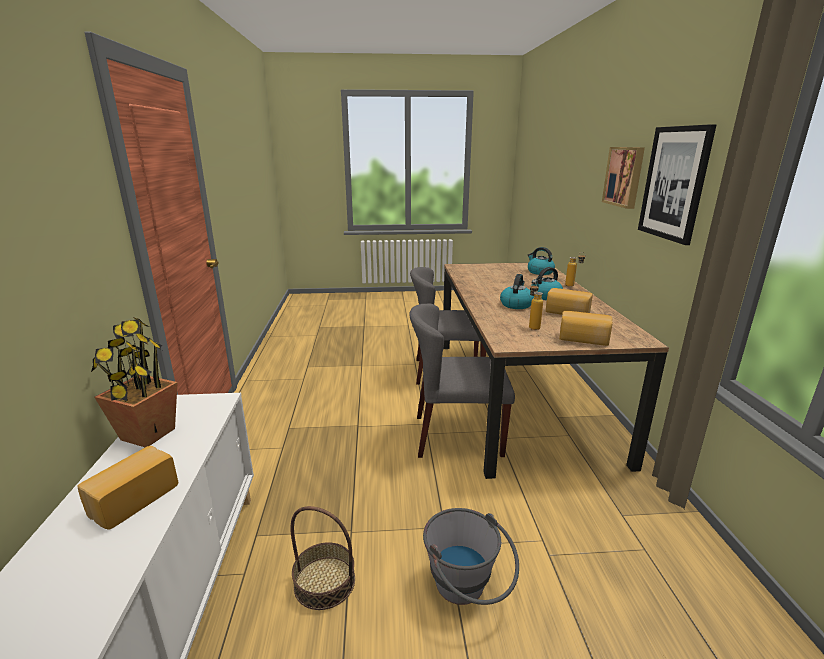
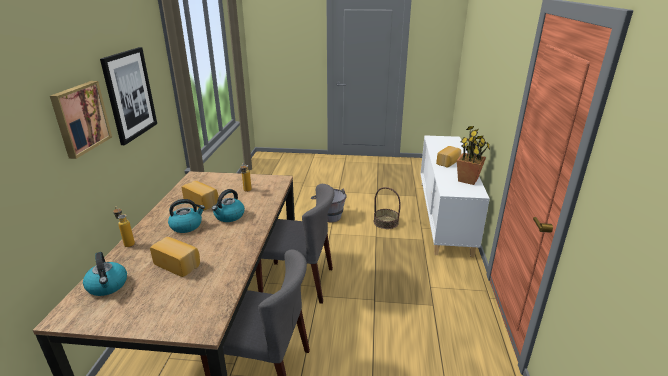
camera: 170 degrees left, 5 degrees up
(583, 340) = (229, 179): bread -> bread (178, 264)

